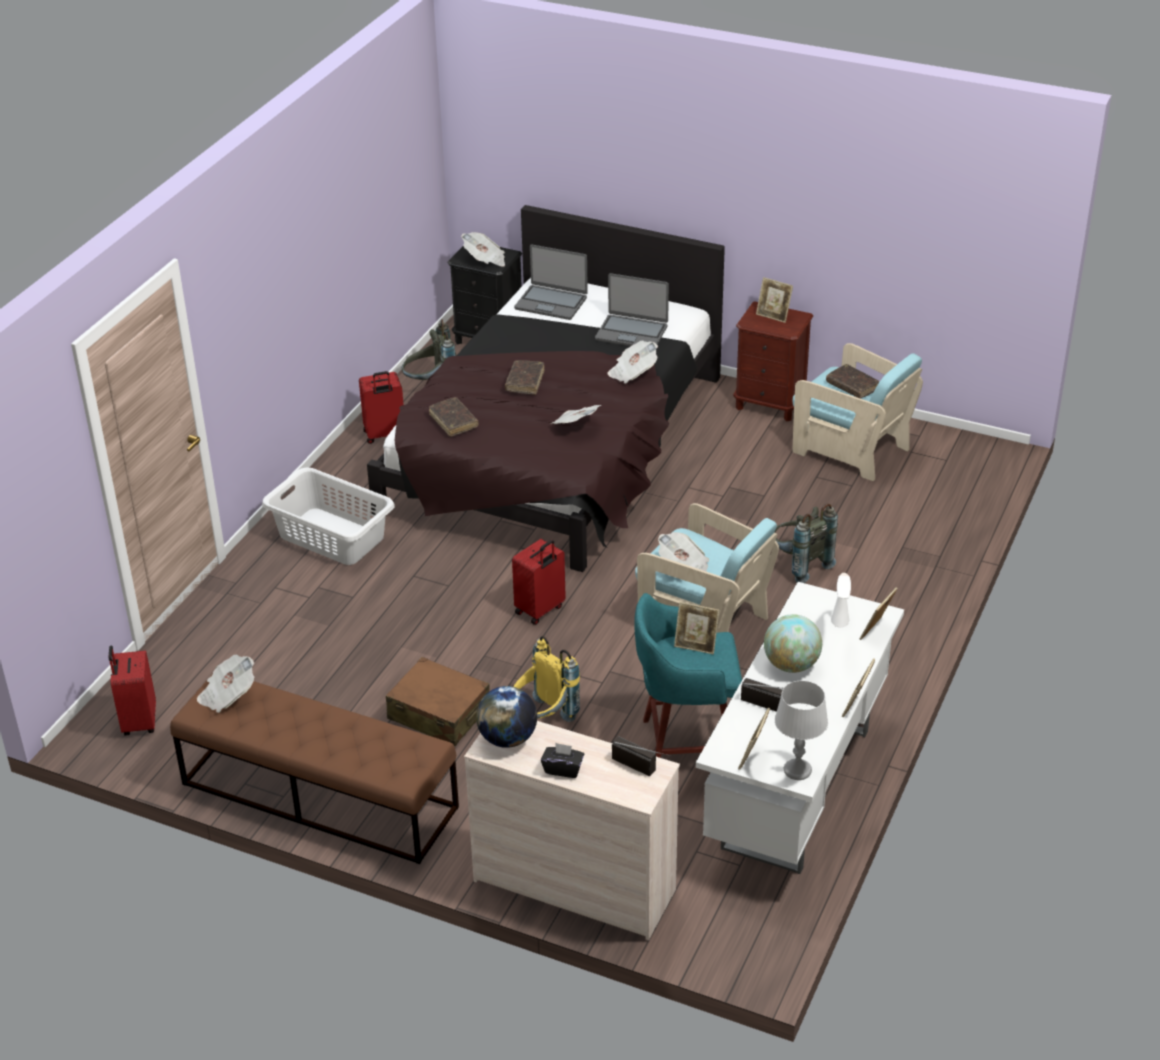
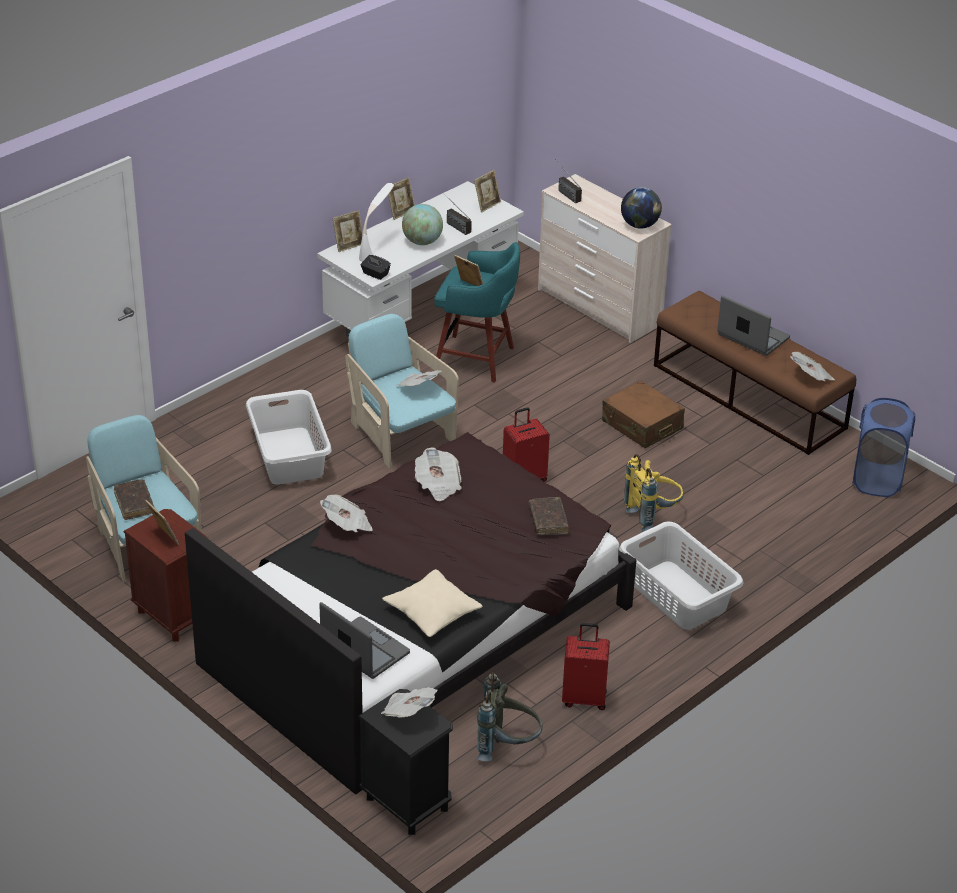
camera: 160 degrees left, 0 degrees up
(138, 722) = (877, 480): red suitcase -> blue laundry basket
(515, 338) = (432, 612): none -> beige pillow
(525, 382) = (457, 544): brown book -> none
(542, 720) = (567, 401): yellow backpack -> yellow backpack (653, 516)
(563, 769) = (613, 203): black tissue box -> black tissue box (375, 274)
(631, 332) = (309, 582): laptop -> laptop (752, 337)
(797, 770) = (466, 193): grey table lamp -> none
(799, 565) = (290, 455): grey backpack -> white laundry basket

